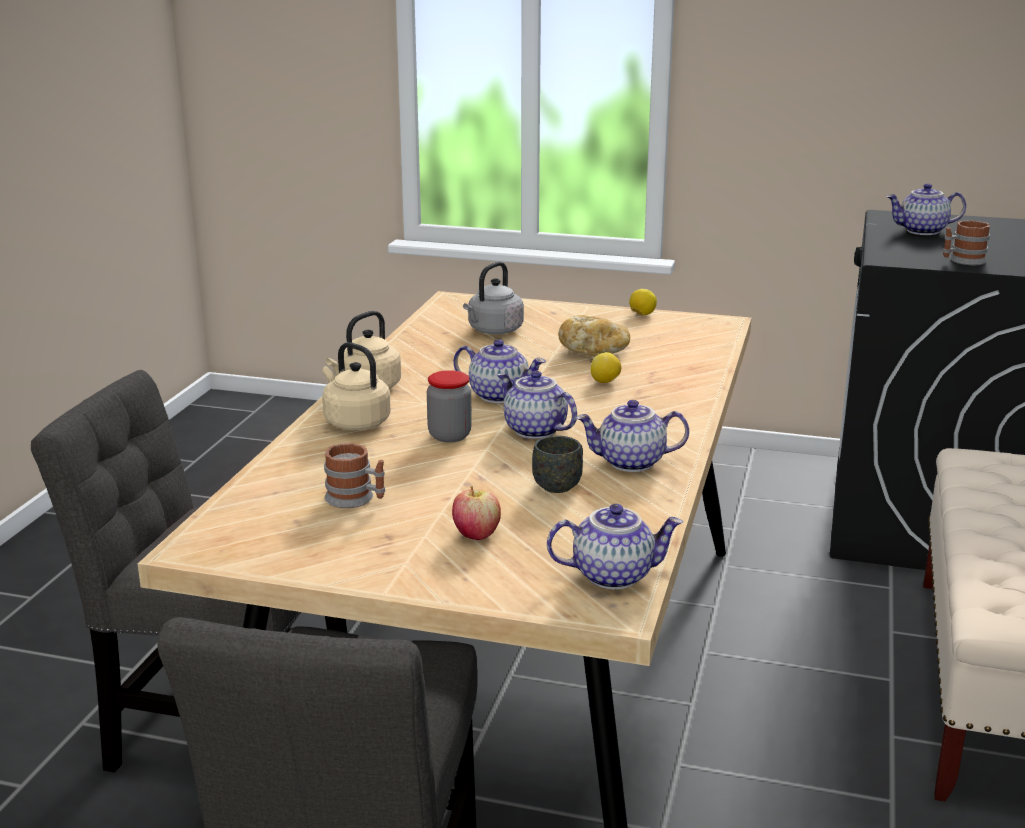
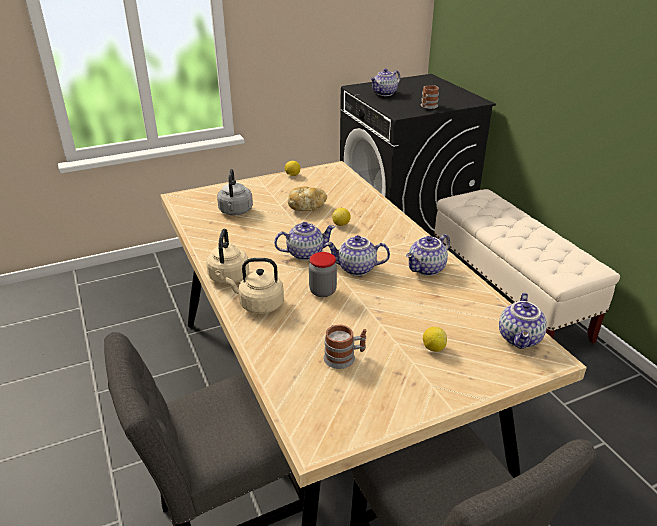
camera: 40 degrees left, 10 degrees up
(476, 534) = (433, 348): apple -> lemon
(561, 483) = (419, 296): grey mug -> none
(613, 575) = (520, 339): teapot -> teapot turned 150 degrees clockwise

